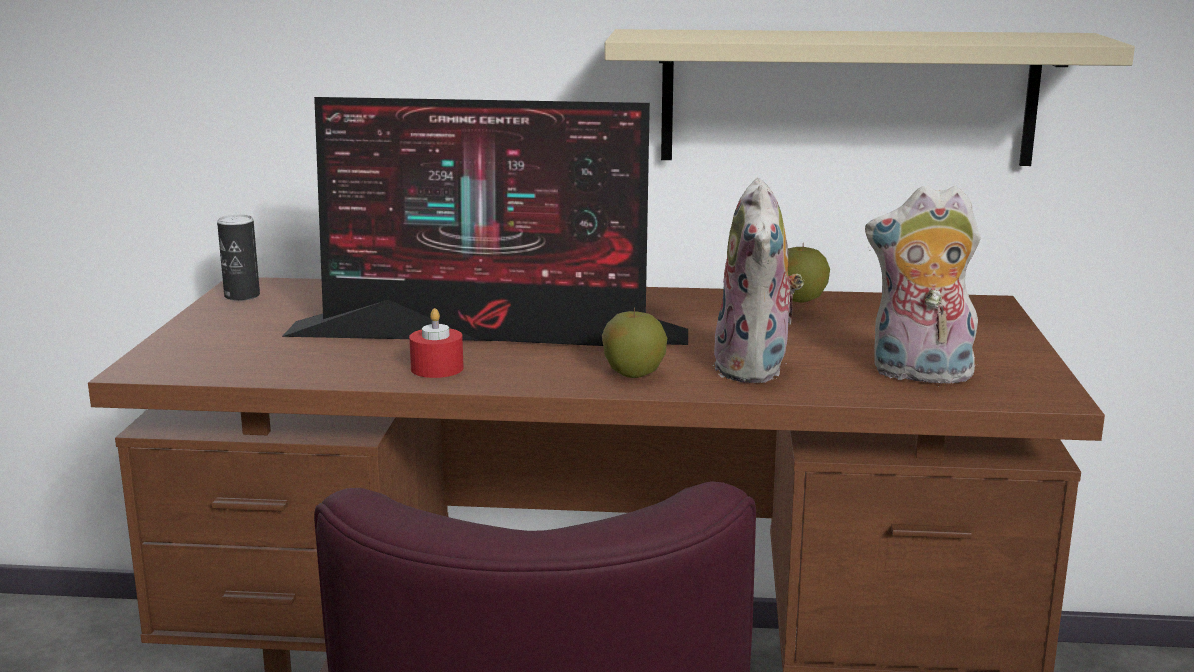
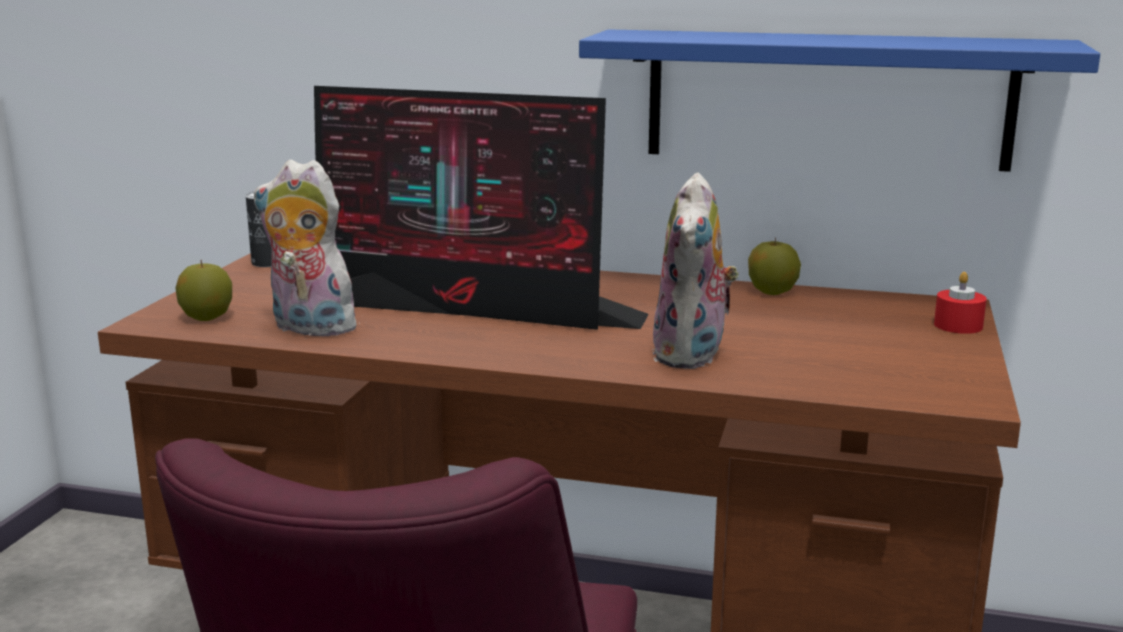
camera: 10 degrees right, 0 degrees up
(437, 368) = (399, 337): red candle -> red candle (958, 325)
(633, 373) = (575, 352): apple -> apple (207, 317)
(847, 97) = (827, 99): beige shelf -> blue shelf
(919, 375) = (849, 371): plush toy -> plush toy (308, 328)

